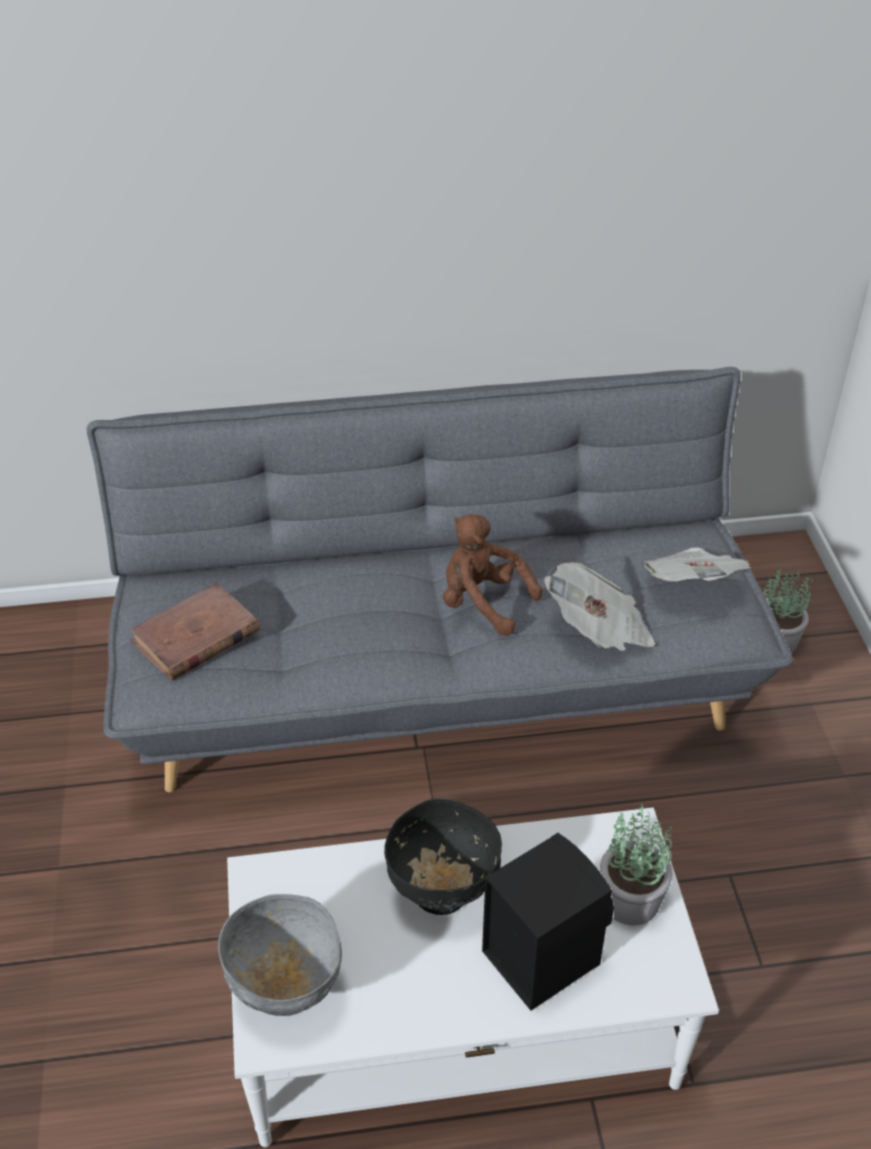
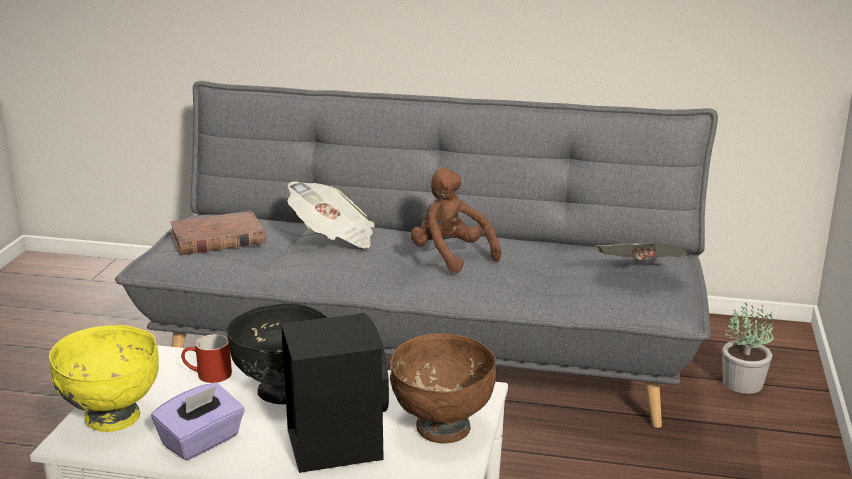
camera: 20 degrees right, 20 degrees down
(286, 991) = (112, 418): grey bowl -> yellow bowl
(344, 889) = (207, 375): none -> red mug
(405, 996) = (202, 442): none -> purple tissue box
(598, 630) = (538, 286): newspaper -> newspaper (333, 237)
(629, 899) = (441, 429): potted plant -> brown bowl

